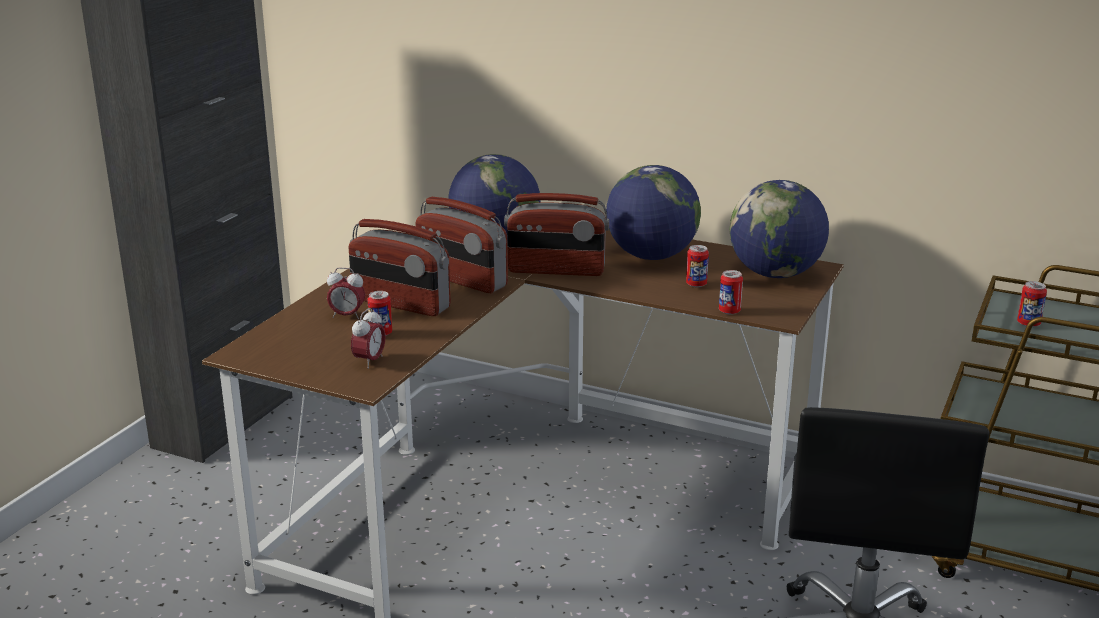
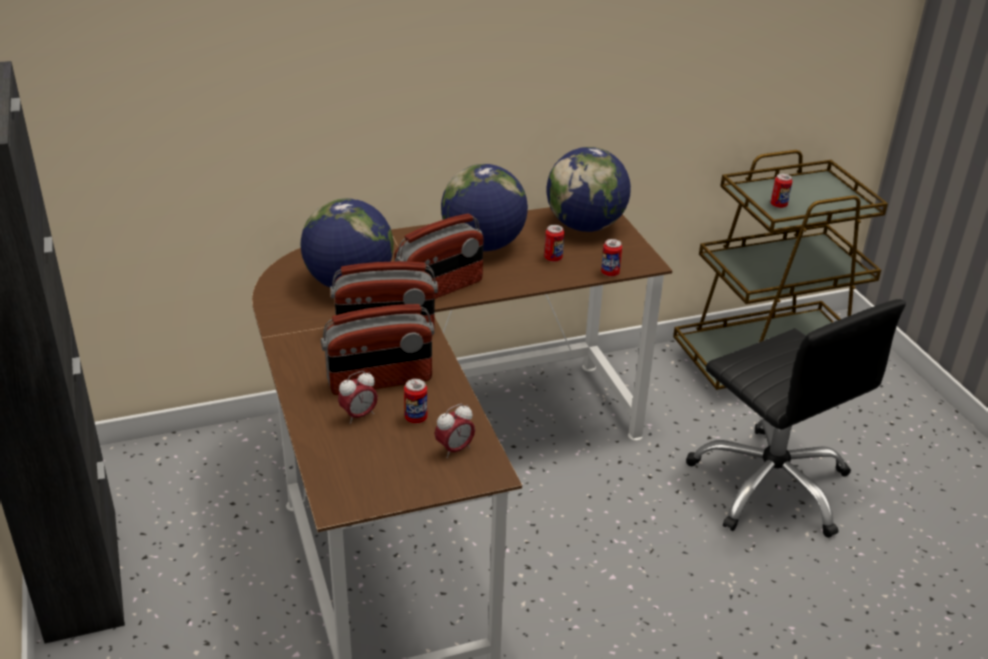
camera: 45 degrees left, 10 degrees up
(369, 361) = (454, 449): alarm clock -> alarm clock turned 75 degrees clockwise

